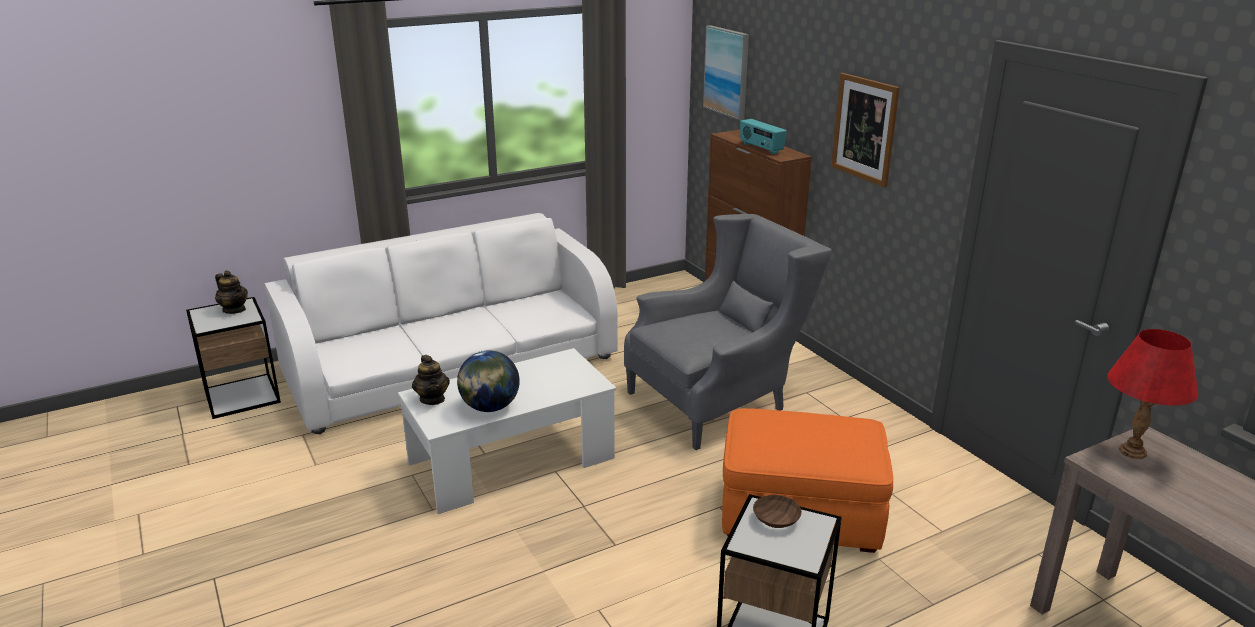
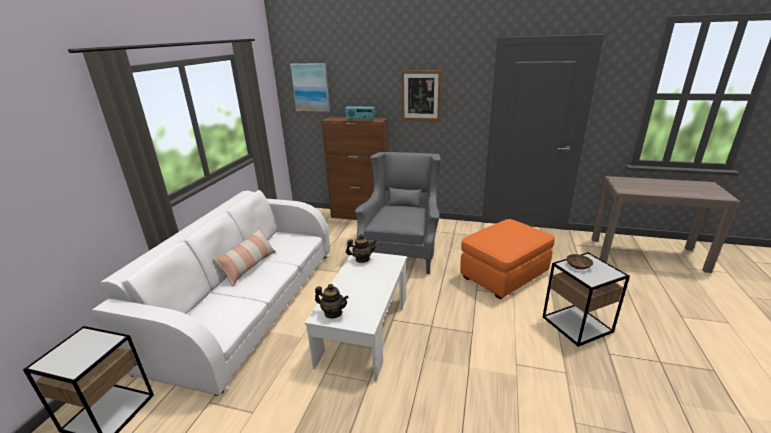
camera: 45 degrees left, 0 degrees up
(234, 310) = (82, 343): teapot -> teapot (362, 259)
(469, 317) = (250, 267): none -> pillow
(490, 407) = (371, 298): globe -> none
(1133, 452) = (622, 184): red table lamp -> none

